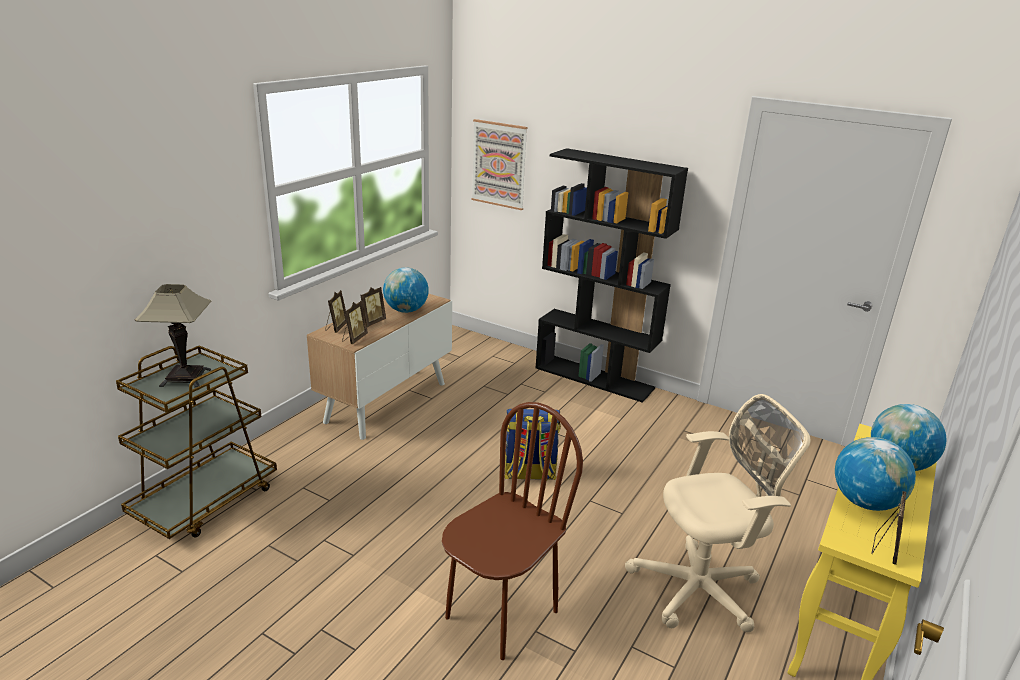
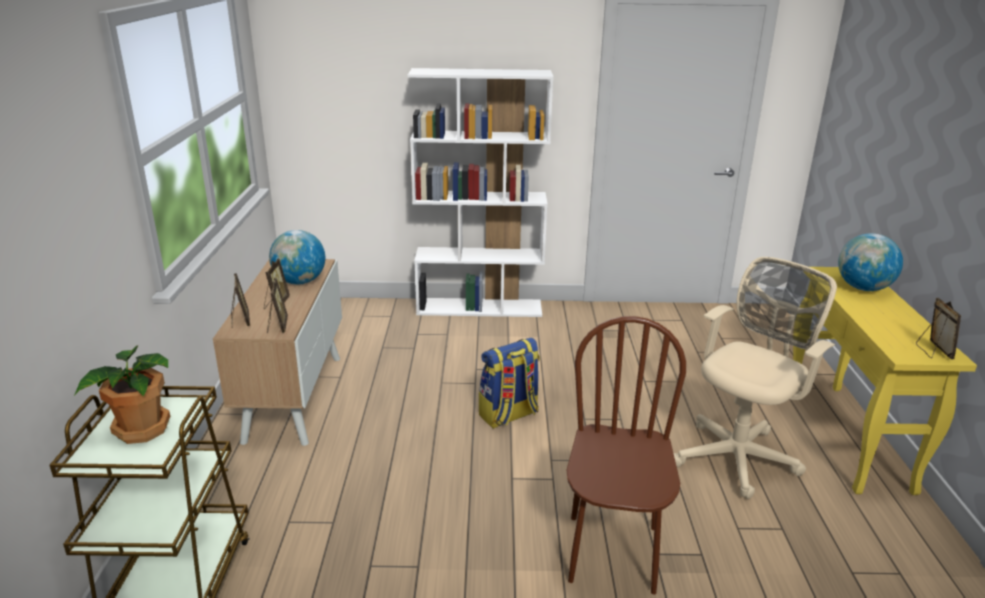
camera: 30 degrees left, 0 degrees up
(185, 377) = (140, 429): table lamp -> potted plant
(499, 164) = (327, 98): picture -> none
(595, 378) = (480, 307): black bookcase -> white bookcase
(865, 502) = (880, 322): globe -> none

